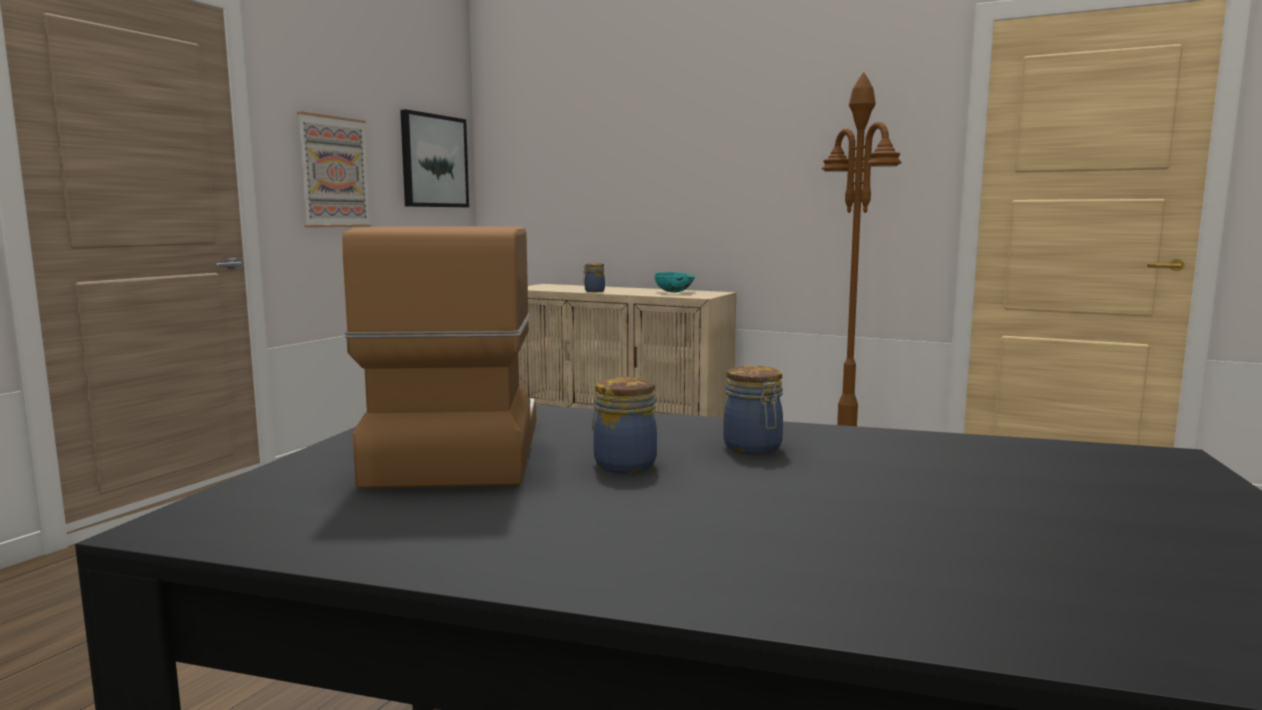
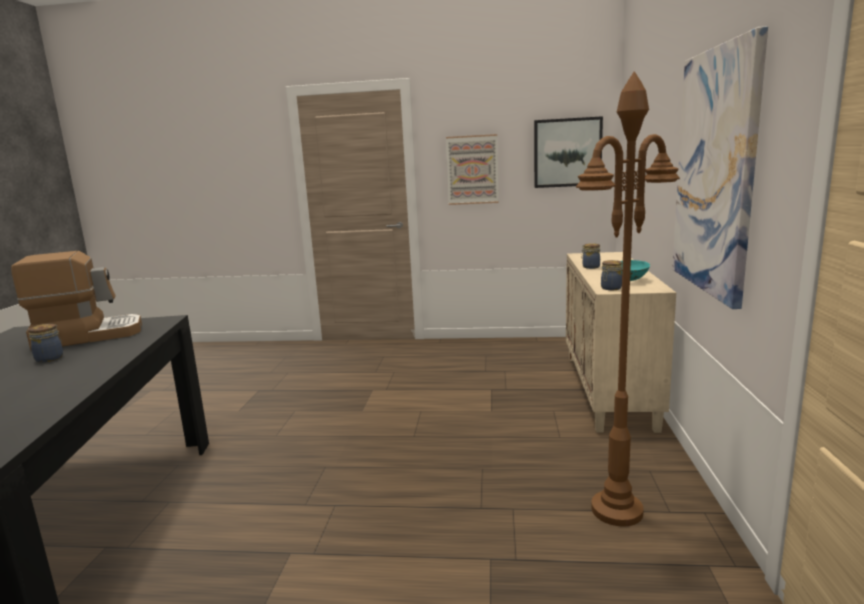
camera: 70 degrees right, 5 degrees up
(753, 448) = (63, 373): jar -> jar (610, 288)
(797, 173) = (715, 172): none -> picture

